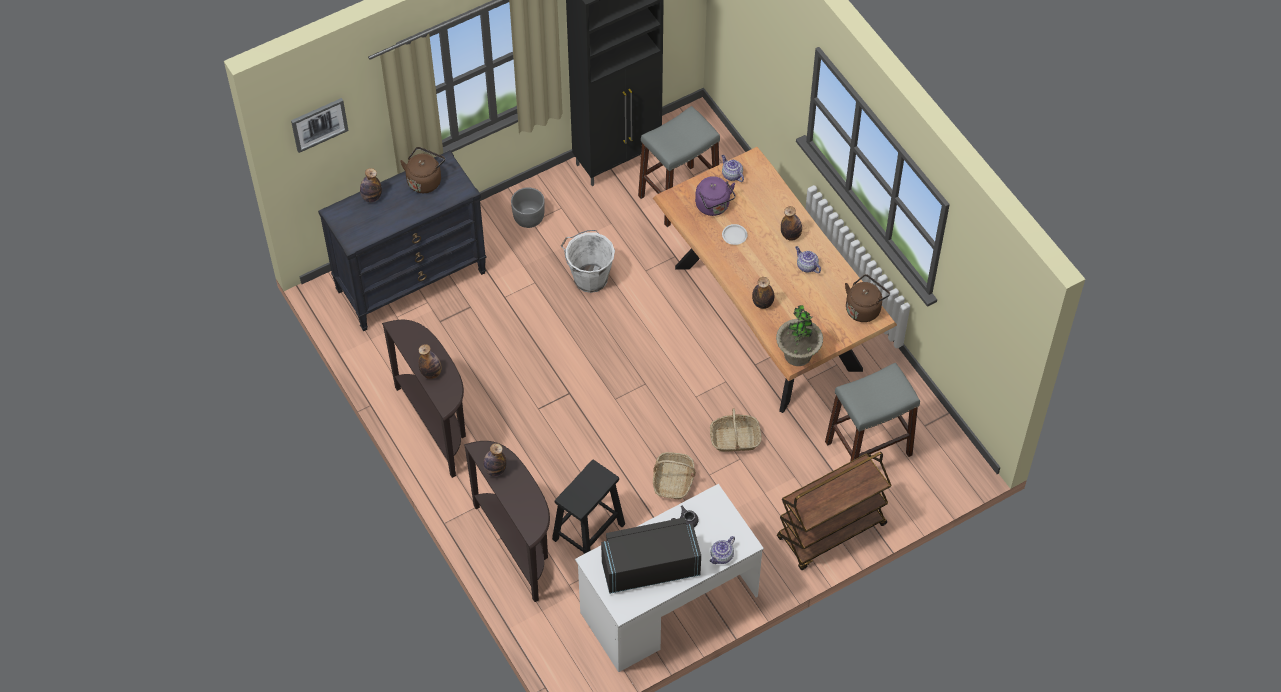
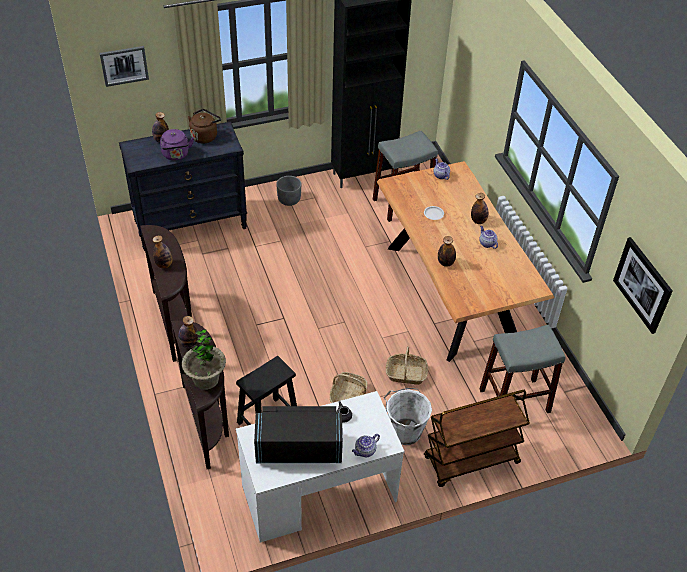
camera: 10 degrees right, 10 degrees down
(589, 278) = (322, 244): white bucket -> white bucket (404, 431)
(714, 206) = (422, 193): purple kettle -> purple kettle (176, 155)
(798, 354) = (467, 304): potted plant -> potted plant (206, 379)
(864, 308) = (528, 280): brown kettle -> none
(992, 318) = (643, 284): none -> picture

